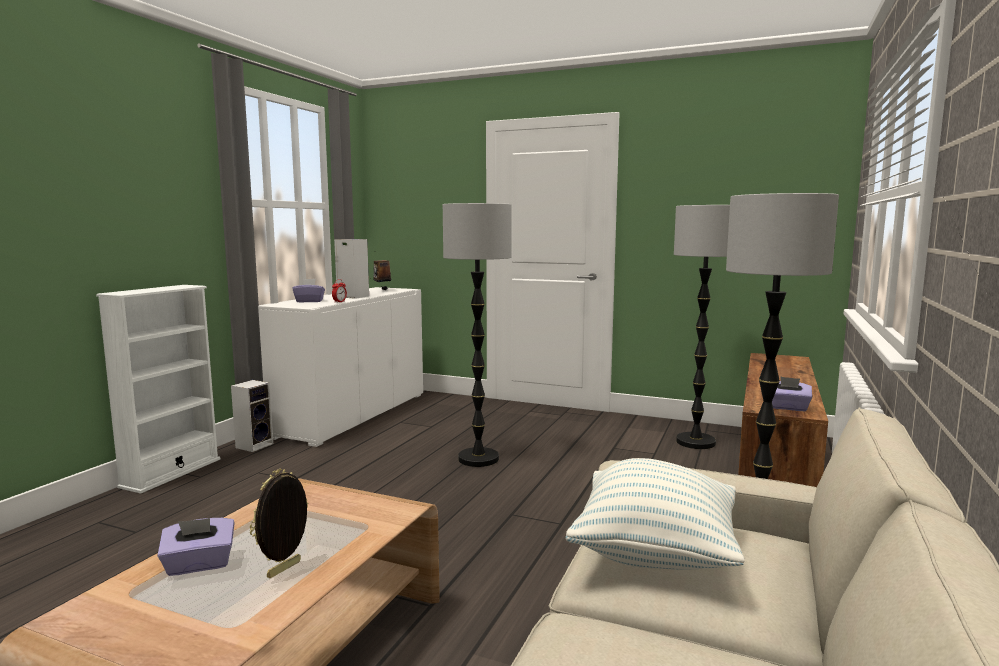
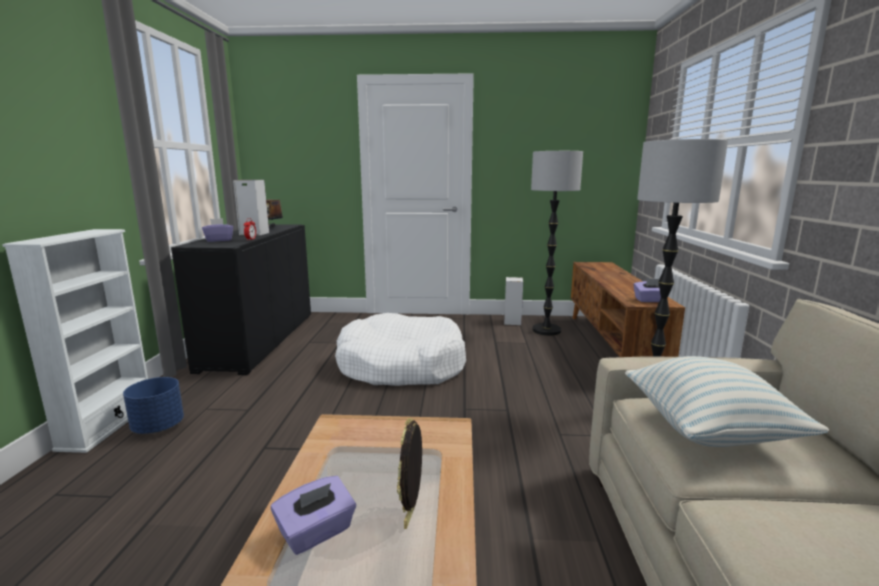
camera: 20 degrees left, 5 degrees up
(208, 482) = (158, 427): none -> blue planter
(255, 445) = (182, 382): speaker -> speaker (512, 321)
(353, 414) = (260, 340): white cabinet -> black cabinet
(478, 459) = (401, 365): floor lamp -> white dog bed

